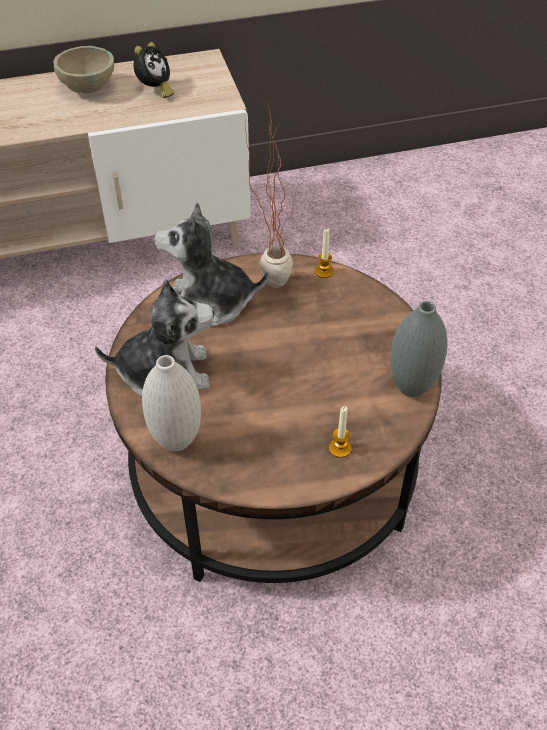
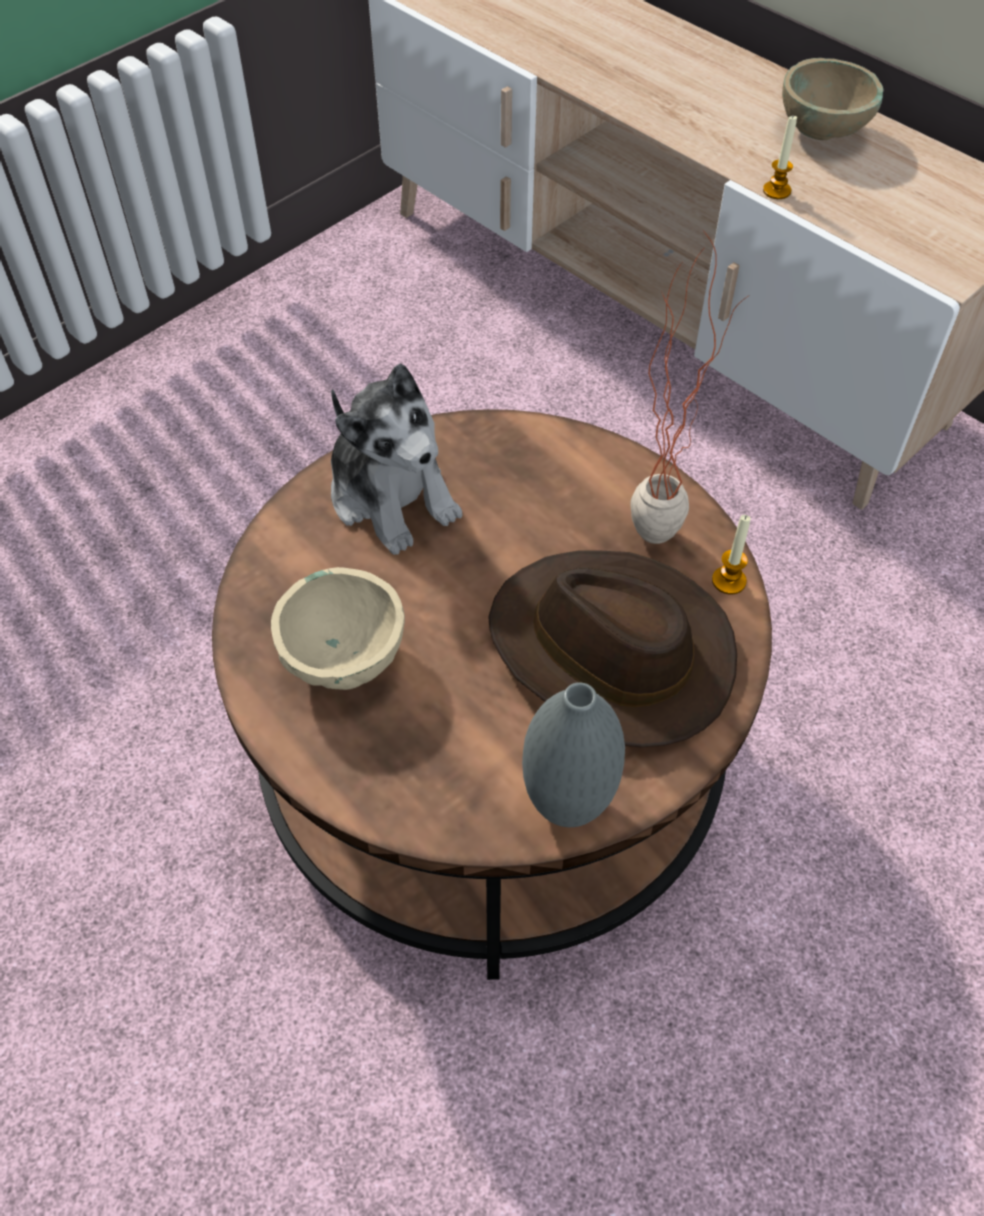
camera: 60 degrees right, 5 degrees up
(155, 90) = (891, 192): alarm clock -> none
(176, 441) = (285, 566): white vase -> none
(210, 302) = (555, 480): plush toy -> none
(263, 439) = (345, 659): none -> beige bowl
(334, 332) = (609, 652): none -> brown hat
(340, 448) = (385, 760): candle -> candle (776, 191)

